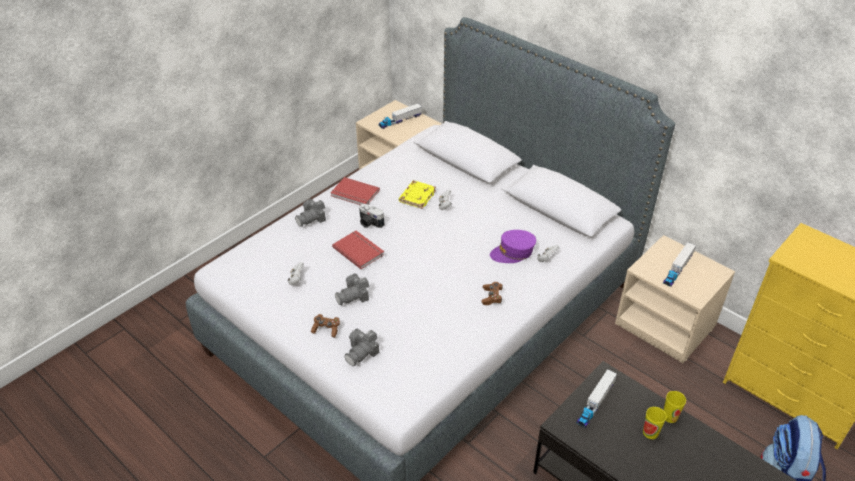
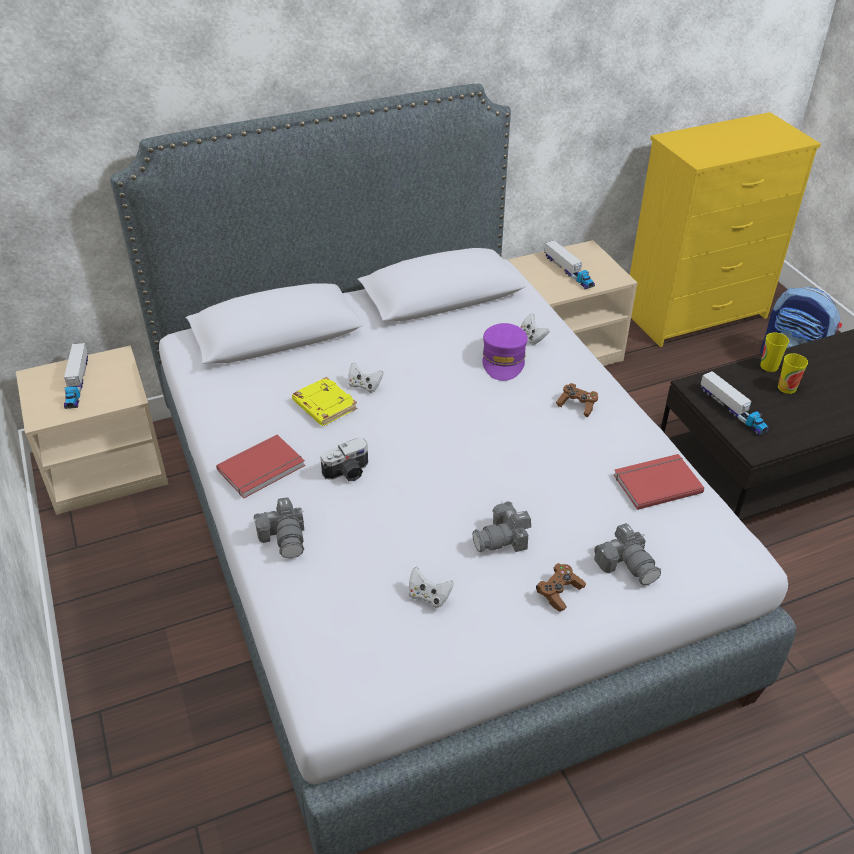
camera: 65 degrees left, 0 degrees up
(354, 296) = (503, 539): camera -> camera turned 75 degrees clockwise
(359, 250) = (406, 501): red book -> red book (656, 482)

